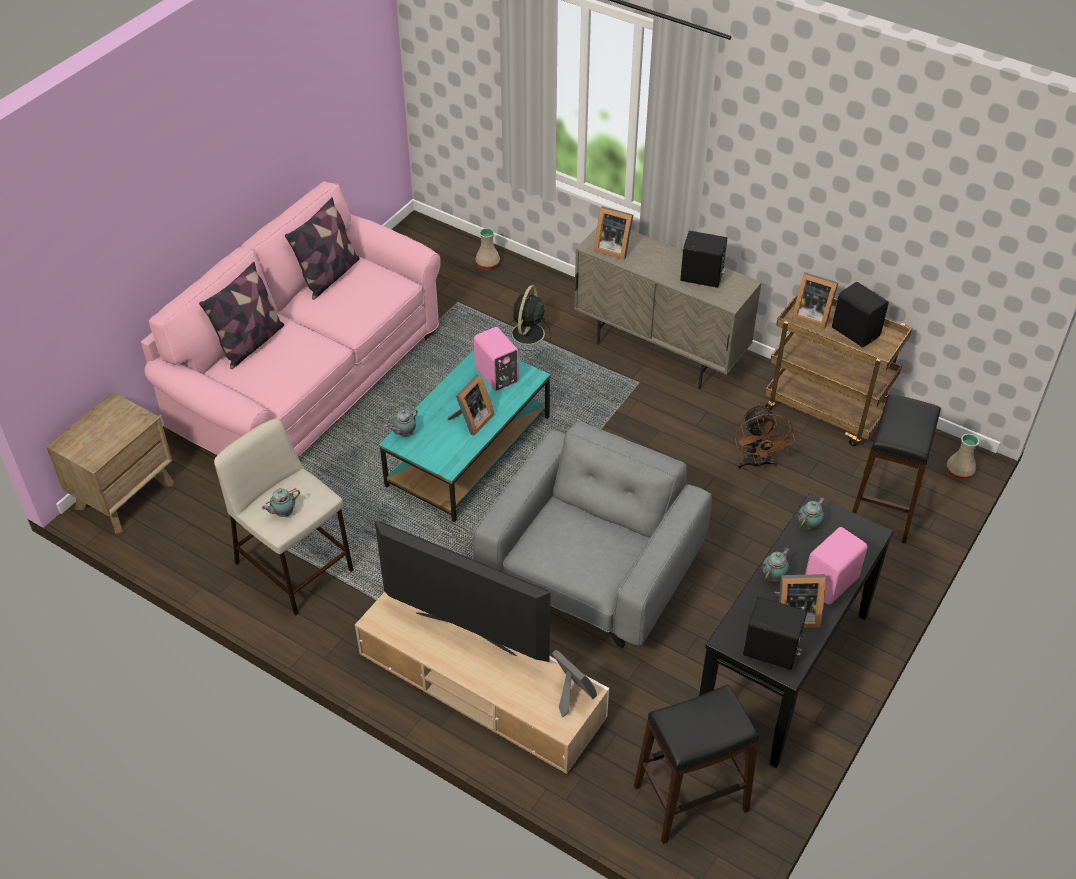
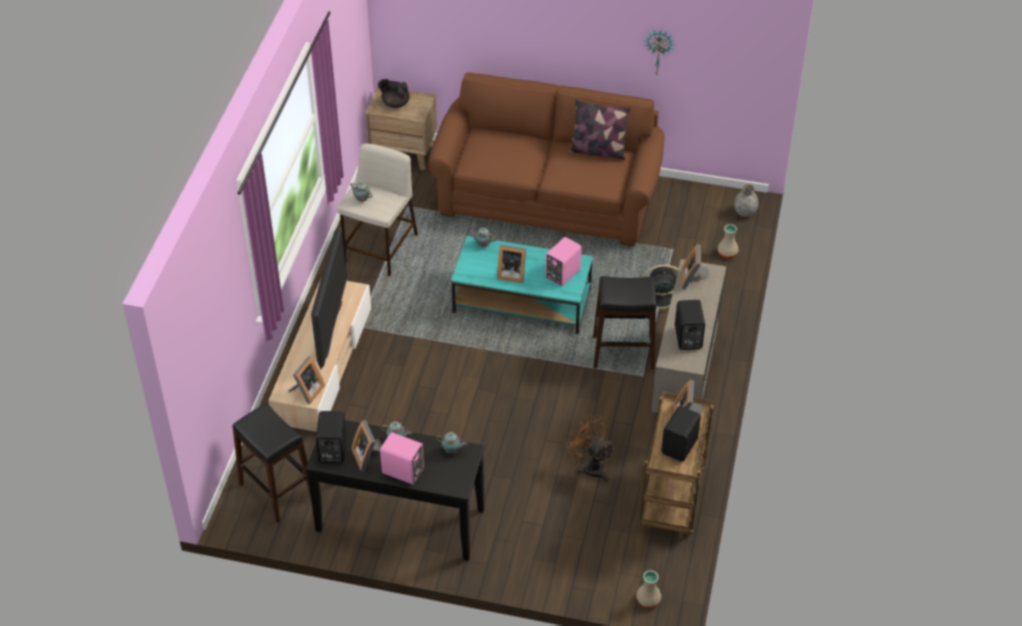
camera: 70 degrees right, 0 degrees up
(98, 436) = (395, 103): none -> black teapot
(250, 343) = (510, 137): pillow -> none
(302, 120) = (659, 51): none -> wall clock
(308, 380) = (547, 198): pink sofa -> brown sofa
(434, 233) = (745, 212): none -> grey vase
(591, 574) = (439, 396): grey armchair -> none
(756, 464) = (591, 466): brown fan -> brown fan turned 75 degrees clockwise
(884, 506) = (584, 554): black stool -> black stool (623, 352)

